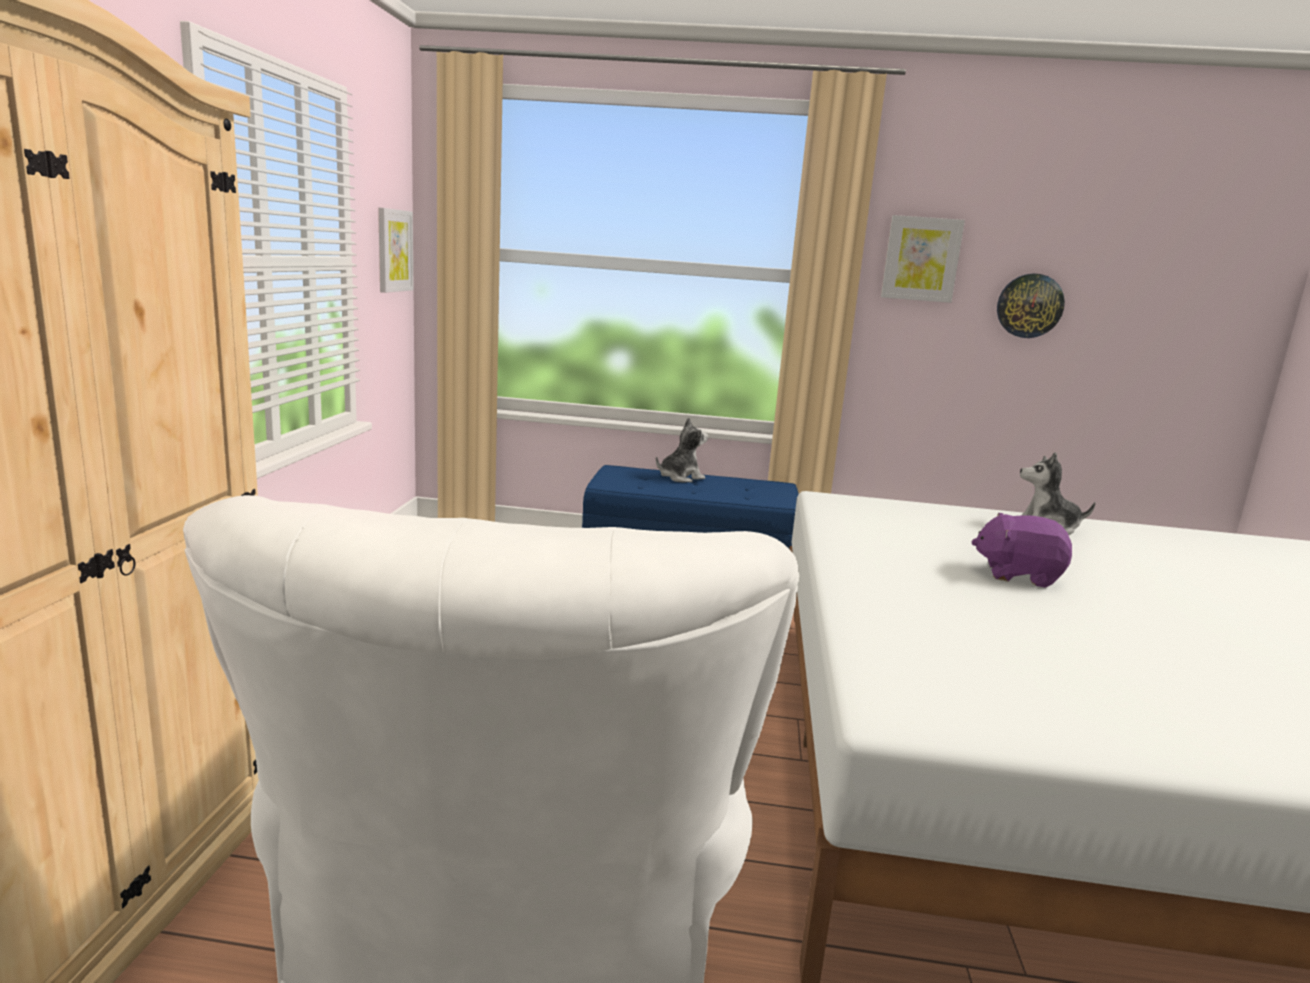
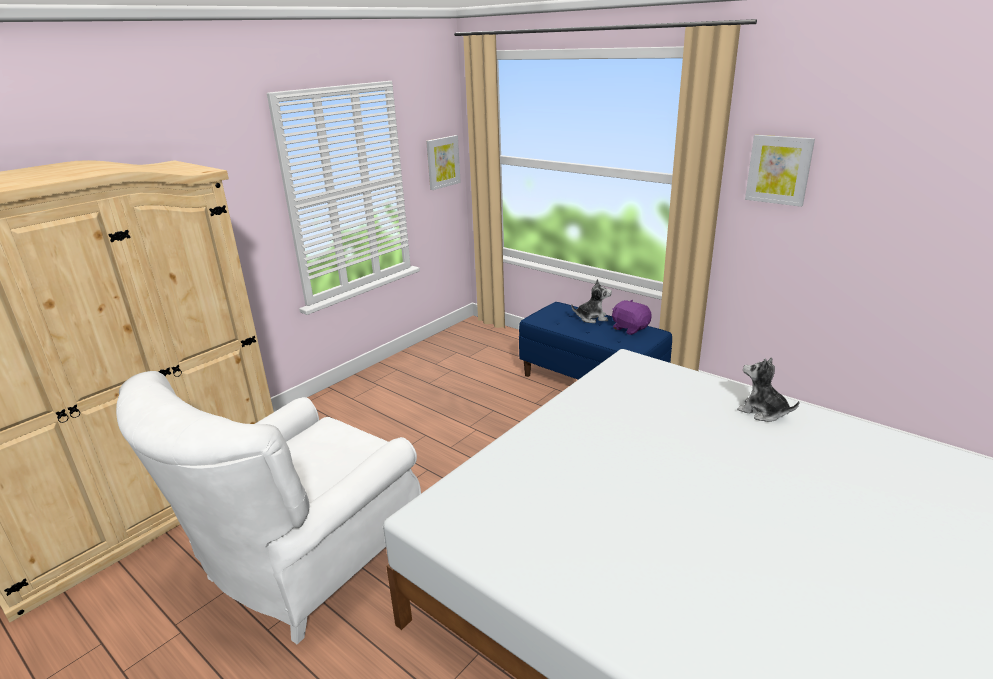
camera: 35 degrees right, 10 degrees up
(1018, 575) = (658, 448): purple plush toy -> purple plush toy (630, 328)
(1029, 305) = (874, 212): wall clock -> none

